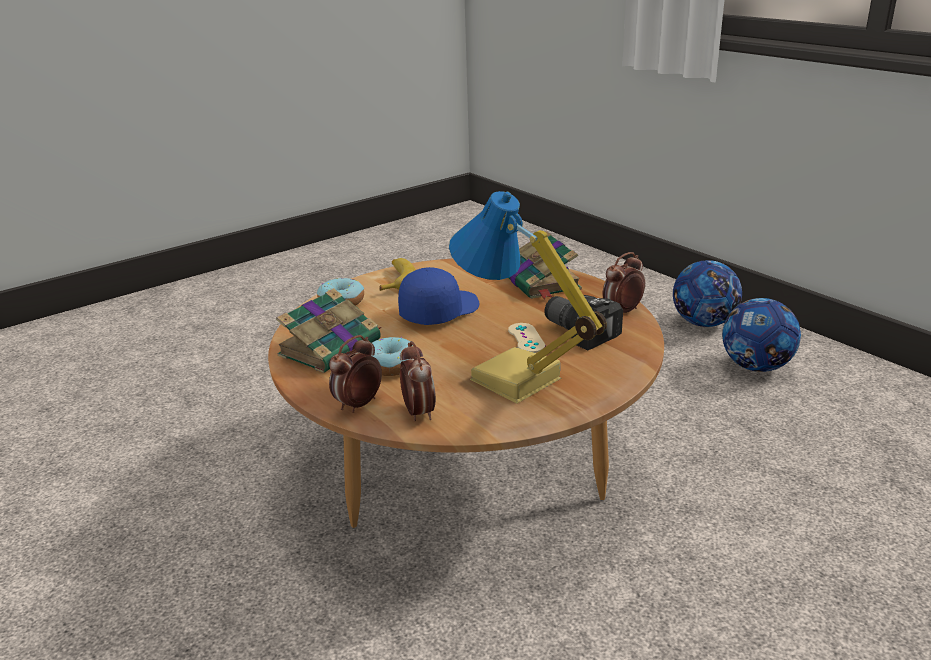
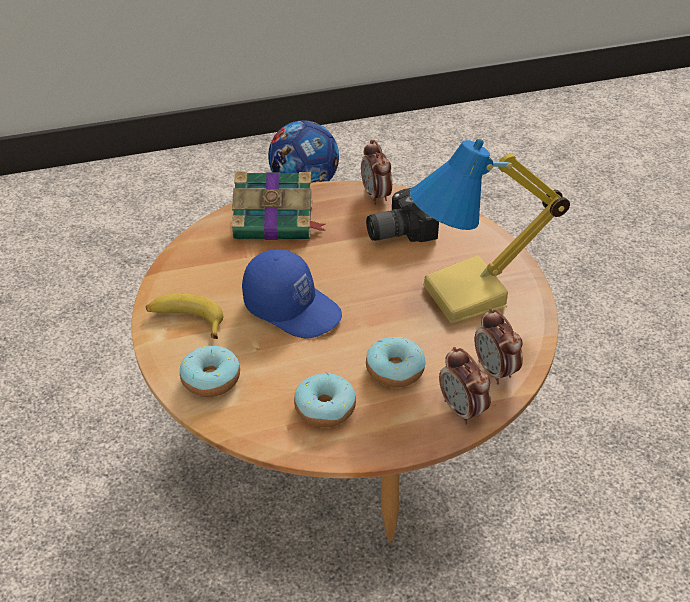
camera: 70 degrees left, 15 degrees up
(332, 347) = (325, 408): book -> donut
(418, 412) = (495, 371): alarm clock -> alarm clock turned 120 degrees counterclockwise
(439, 311) = (293, 308): blue cap -> blue cap turned 150 degrees clockwise
(526, 338) = (391, 266): beige game controller -> none
(703, 323) = (209, 180): football -> none

